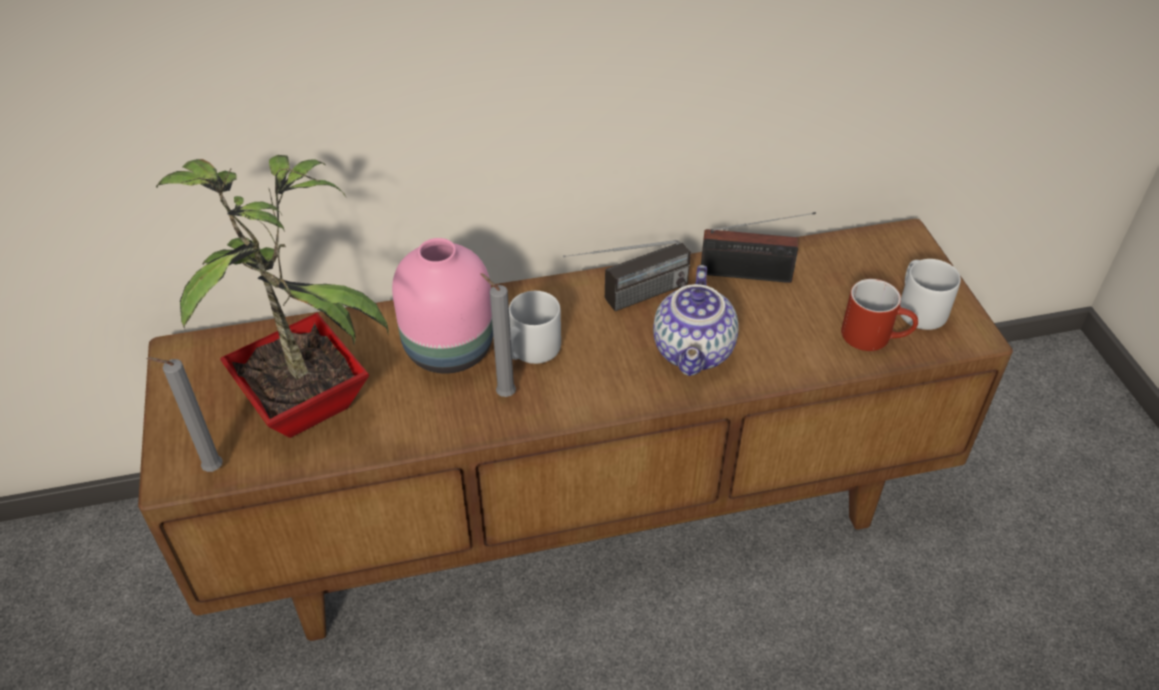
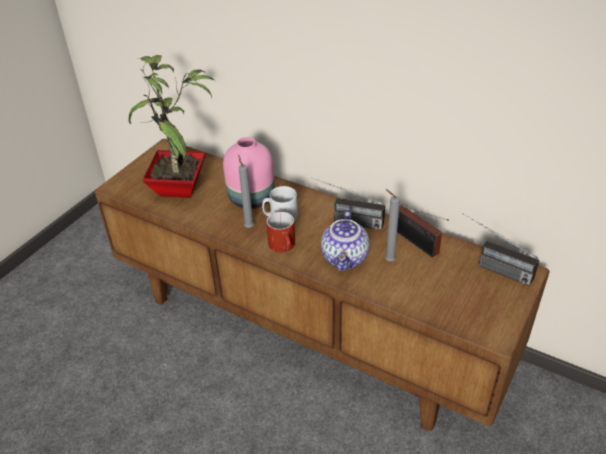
camera: 45 degrees right, 5 degrees down
(210, 470) = (126, 191): grey candle -> grey candle (388, 260)
(695, 352) = (346, 258): teapot -> teapot turned 45 degrees counterclockwise
(865, 253) = (491, 267): none -> radio
(875, 336) = (442, 304): red mug -> red mug (284, 247)
(919, 309) = (484, 307): grey mug -> none

